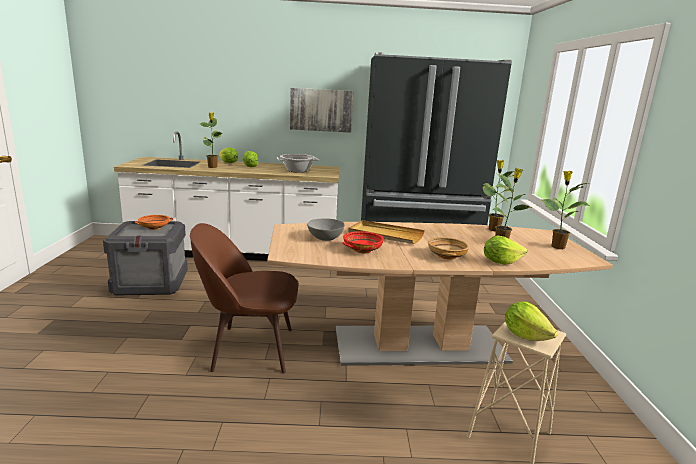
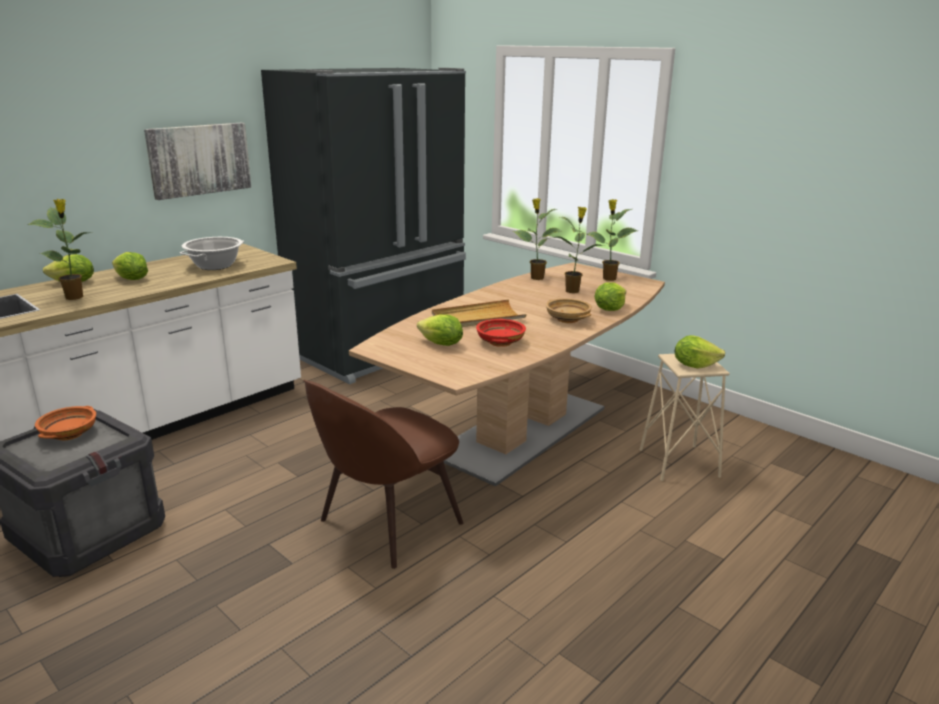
camera: 45 degrees left, 5 degrees up
(325, 238) = (441, 344): grey bowl -> lettuce

